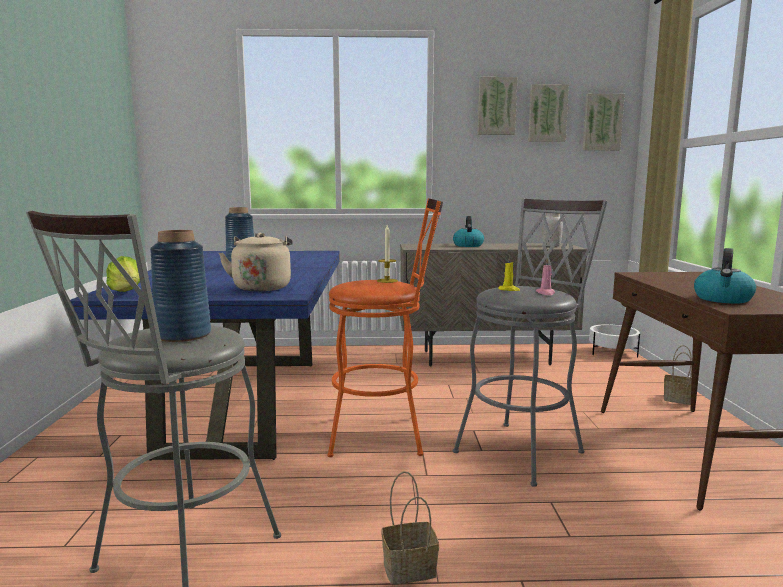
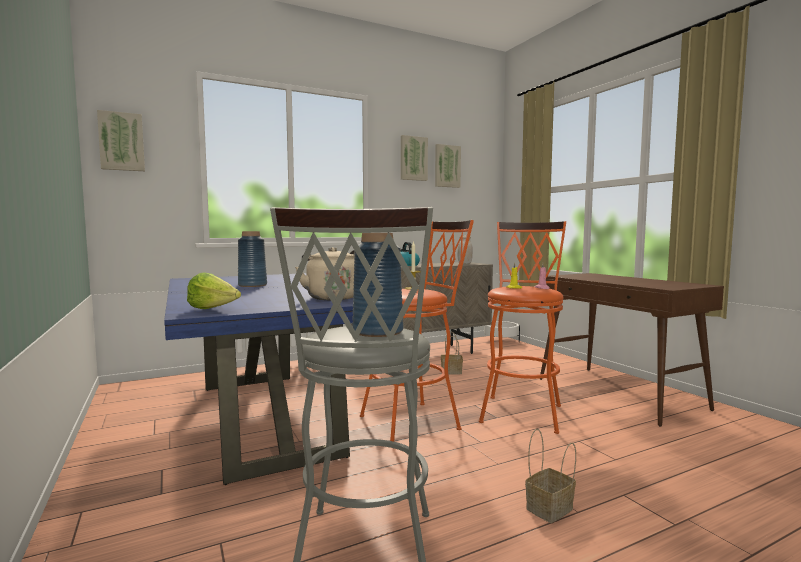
camera: 25 degrees left, 5 degrees down
(525, 448) = (522, 410): grey stool -> orange stool
(602, 122) = (481, 175): picture -> picture (121, 142)
(679, 399) = (573, 364): basket -> basket (452, 371)
(723, 299) = (646, 284): kettle -> none

